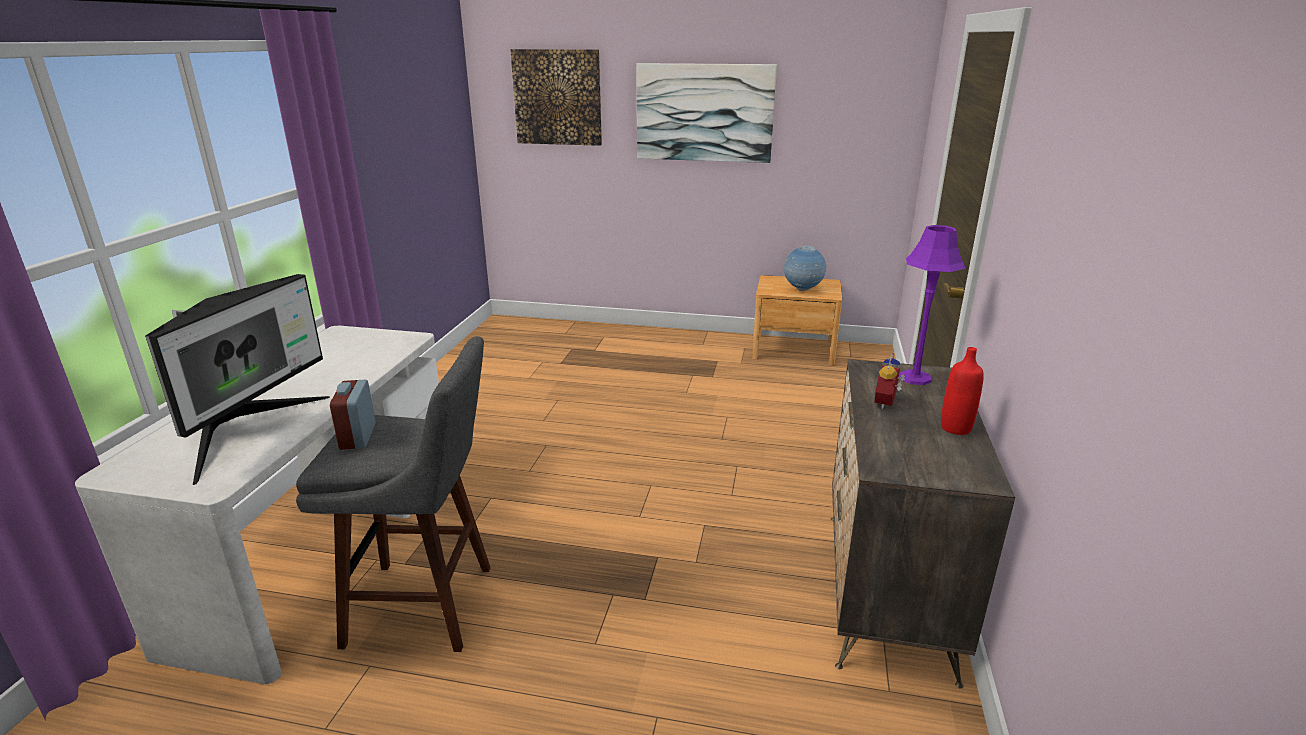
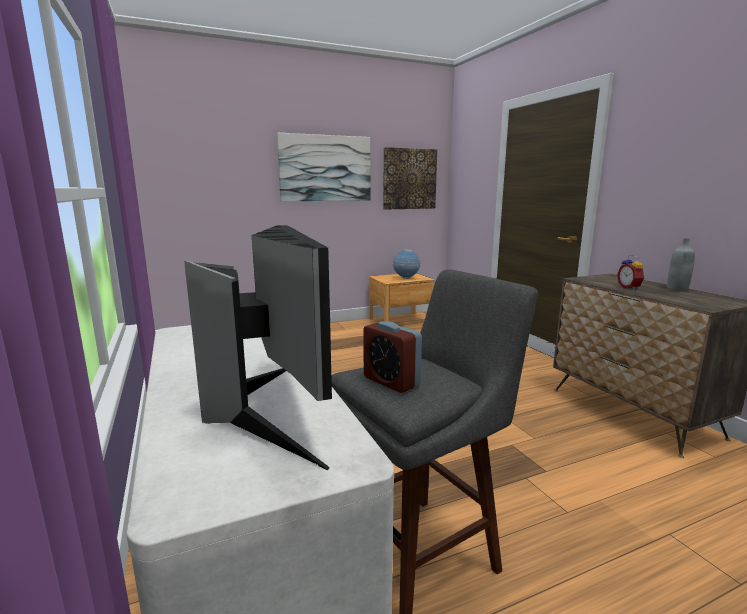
camera: 35 degrees left, 10 degrees down
(557, 97) = (213, 156): picture -> picture (409, 179)
(915, 378) = (608, 278): purple table lamp -> none
(955, 428) = (677, 289): red bottle -> grey bottle

